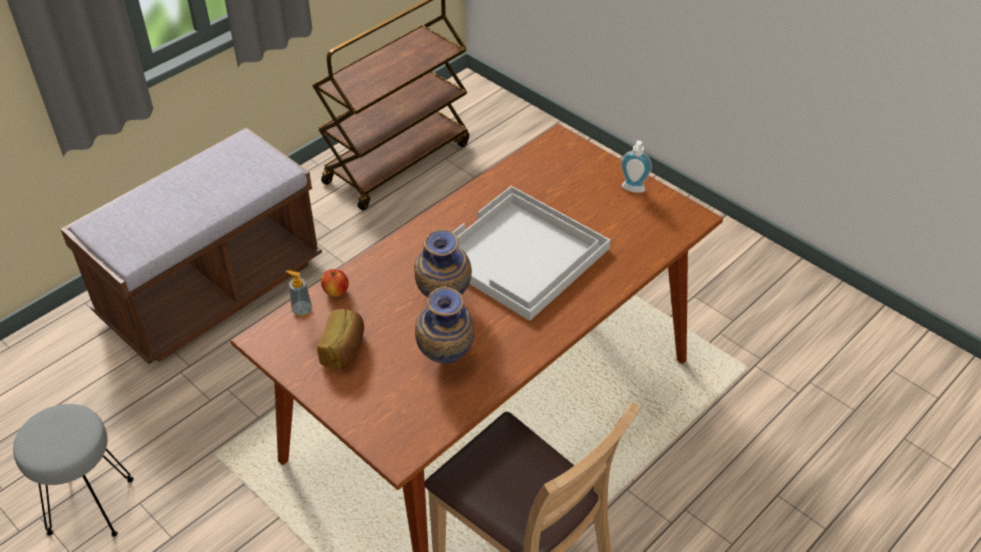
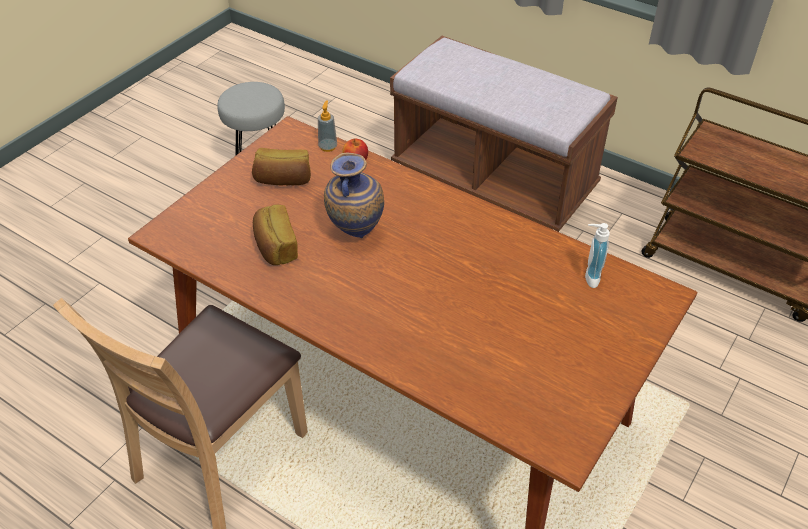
camera: 80 degrees right, 0 degrees up
(445, 362) = (275, 247): vase -> bread
(520, 255) = (441, 283): white tray -> none
(632, 190) = (596, 378): soap dispenser -> soap dispenser (589, 277)

